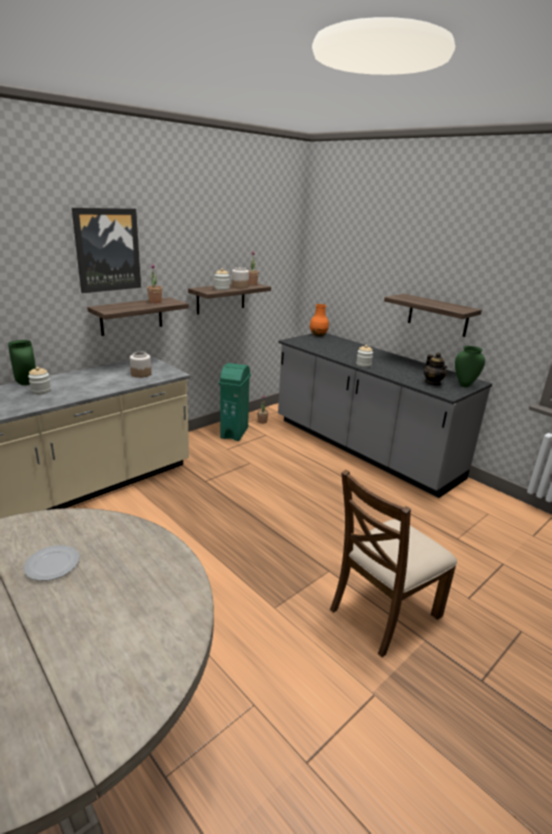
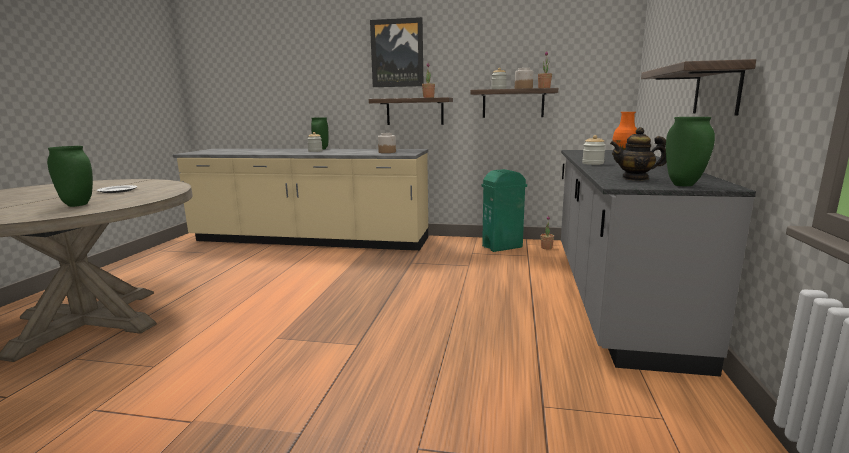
camera: 55 degrees right, 10 degrees down
(132, 606) = (77, 205): none -> green vase
(383, 612) = (324, 392): brown chair -> none
(433, 383) = (635, 178): teapot -> teapot turned 60 degrees clockwise

